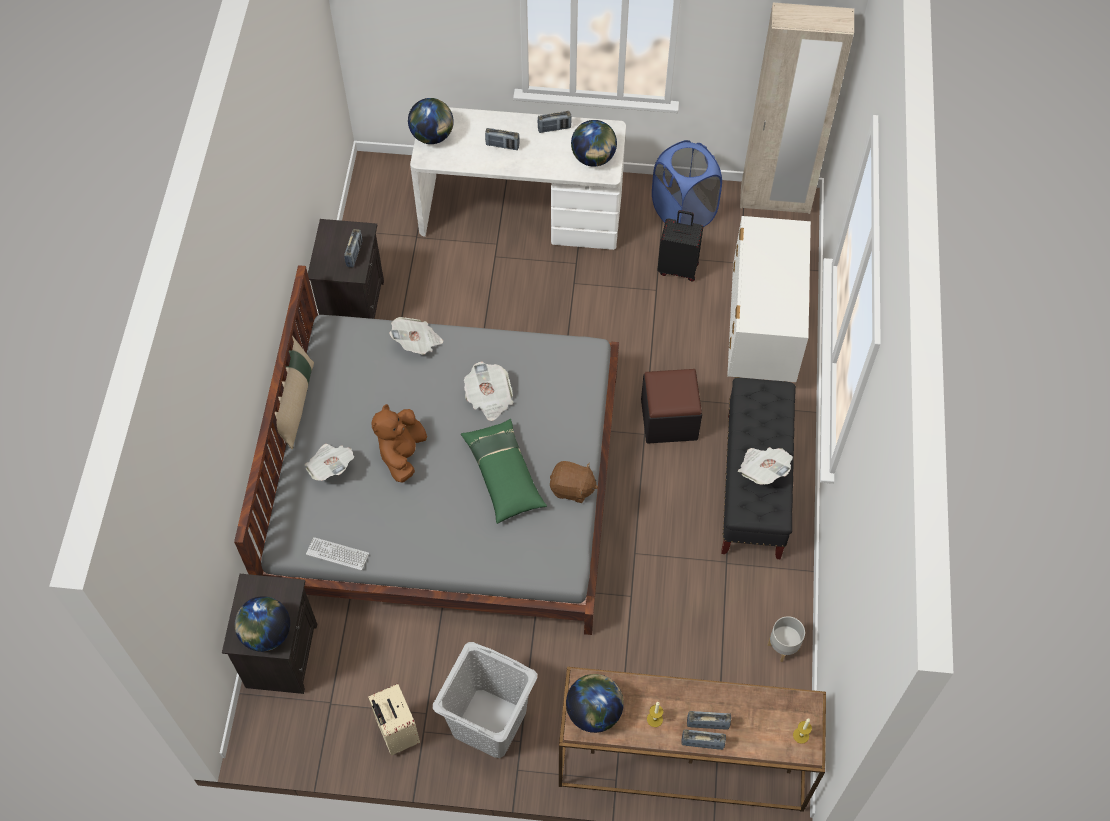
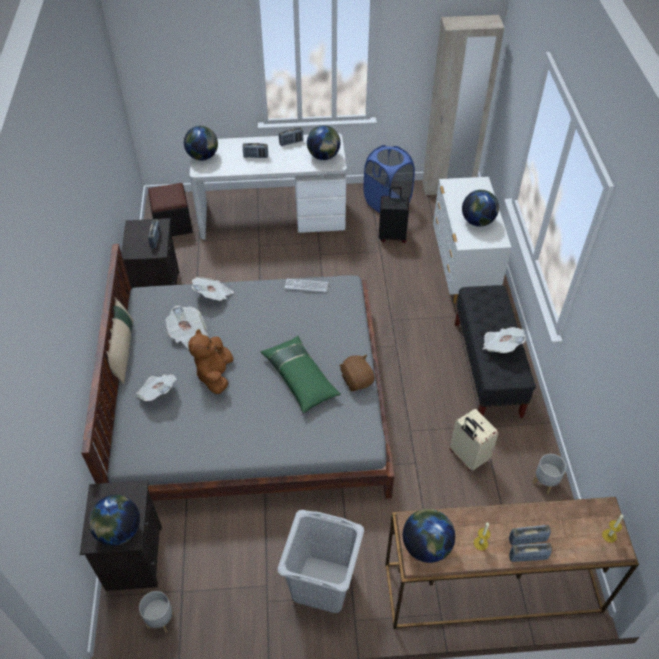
camera: 10 degrees left, 10 degrees down
(302, 731) = (160, 620): none -> grey planter
(337, 554) = (173, 458): keyboard -> keyboard (306, 286)
(396, 732) = (243, 606): beige suitcase -> beige suitcase (467, 456)
(489, 398) = (277, 326): newspaper -> newspaper (188, 334)
(572, 488) = (357, 380): brown plush toy -> brown plush toy turned 120 degrees counterclockwise
(669, 419) = (411, 333): black ottoman -> black ottoman (173, 224)
(775, 291) = (478, 221): none -> globe

